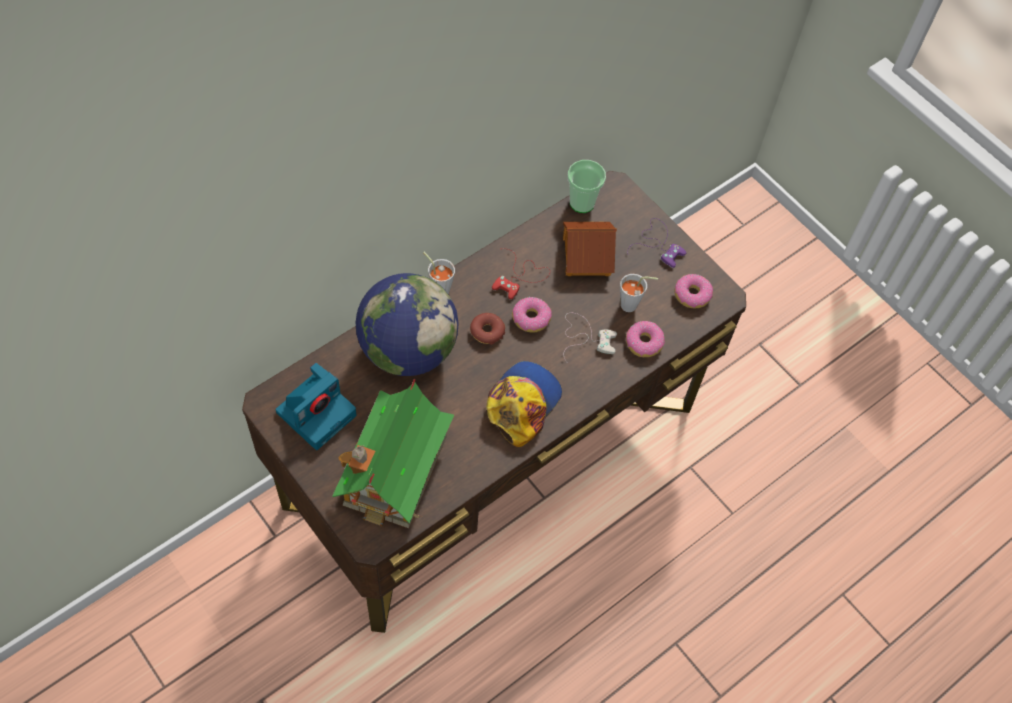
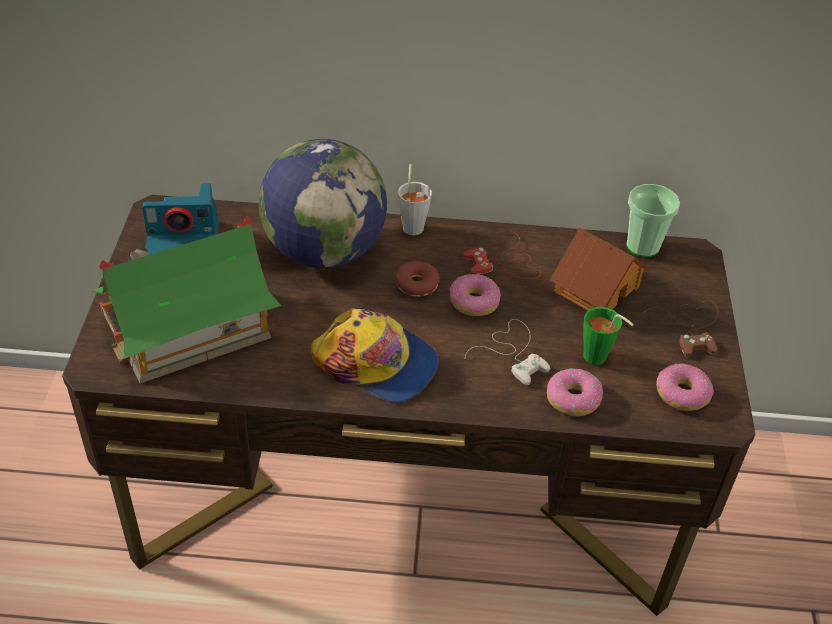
camera: 45 degrees right, 15 degrees down
(522, 404) = (376, 363): cap -> cap turned 45 degrees clockwise
(632, 305) = (598, 359): grey cup -> green cup
(658, 244) = (692, 327): purple game controller -> brown game controller

